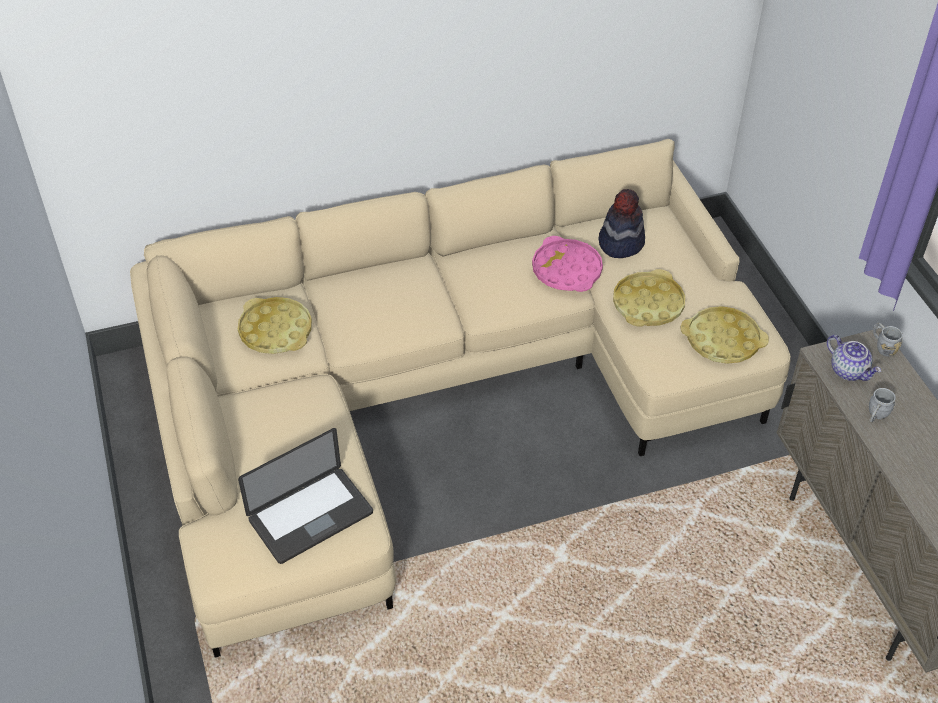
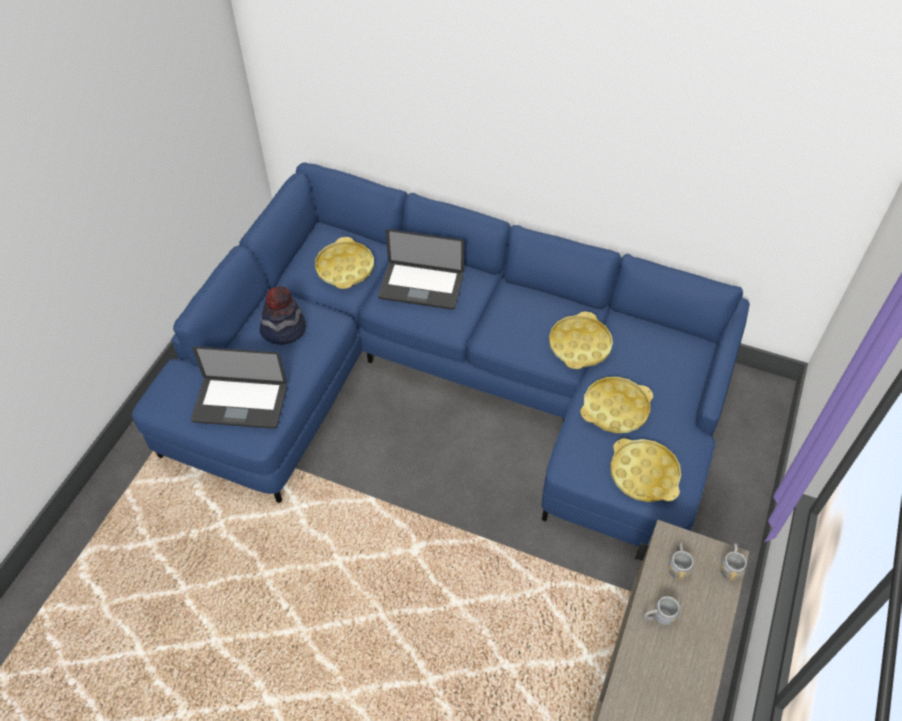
camera: 40 degrees right, 5 degrees up
(371, 304) = (421, 287): none -> laptop
(436, 394) = (449, 380): beige sofa -> blue sofa
(566, 270) = (579, 345): pink tray -> yellow tray
(620, 242) = (645, 349): hat -> hat (283, 329)
(849, 371) = (677, 566): teapot -> grey mug

